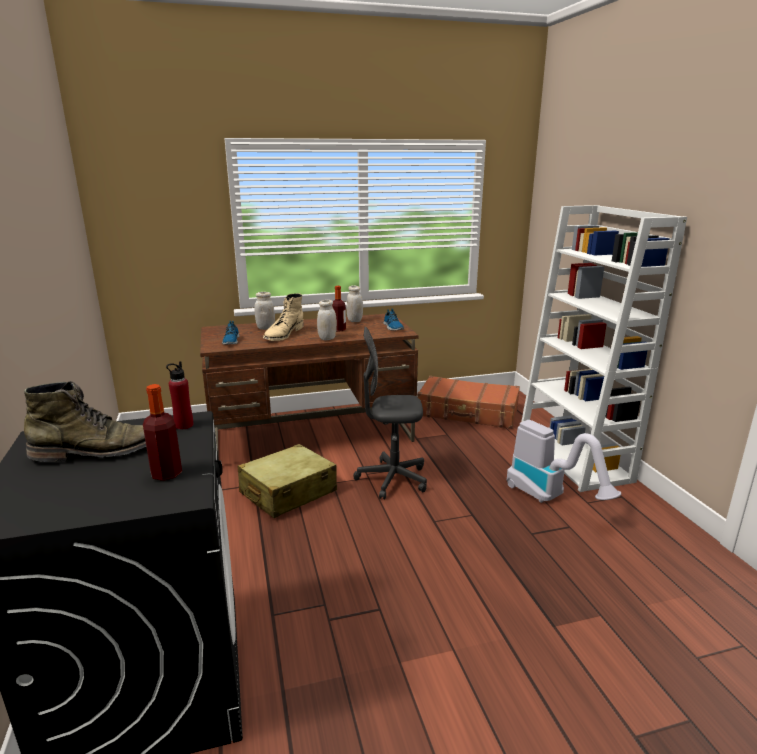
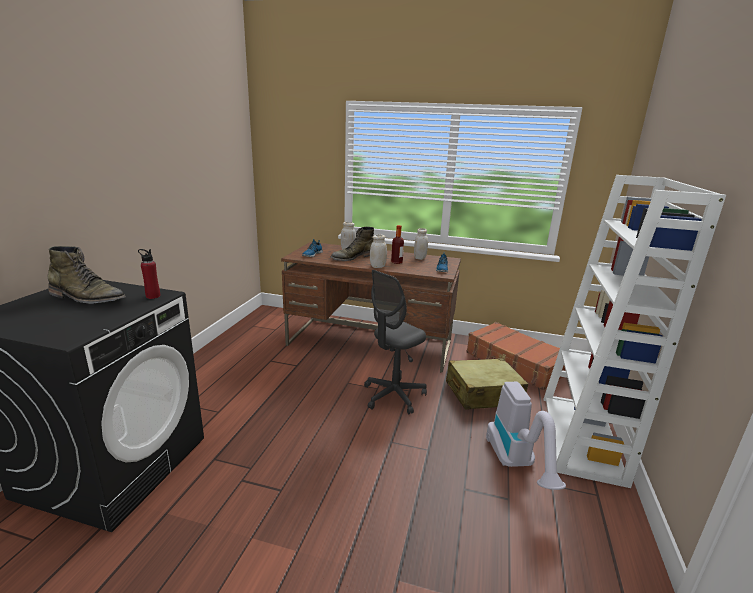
camera: 30 degrees right, 0 degrees up
(166, 474) = (88, 322): bottle -> none
(283, 334) = (352, 257): beige boot -> green boot
(288, 492) = (311, 378): beige suitcase -> beige suitcase (483, 394)
(392, 479) = (393, 396): grey office chair -> grey office chair turned 75 degrees counterclockwise

